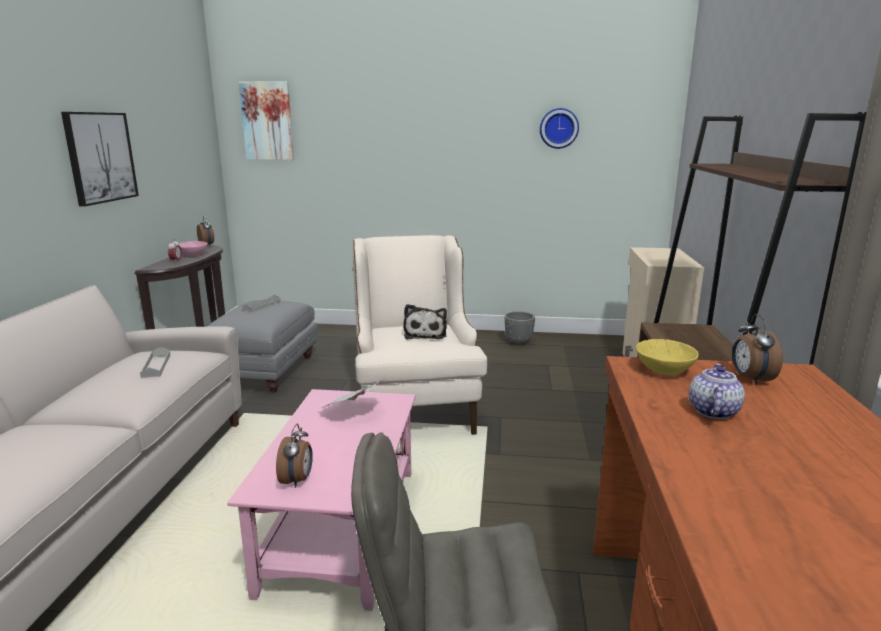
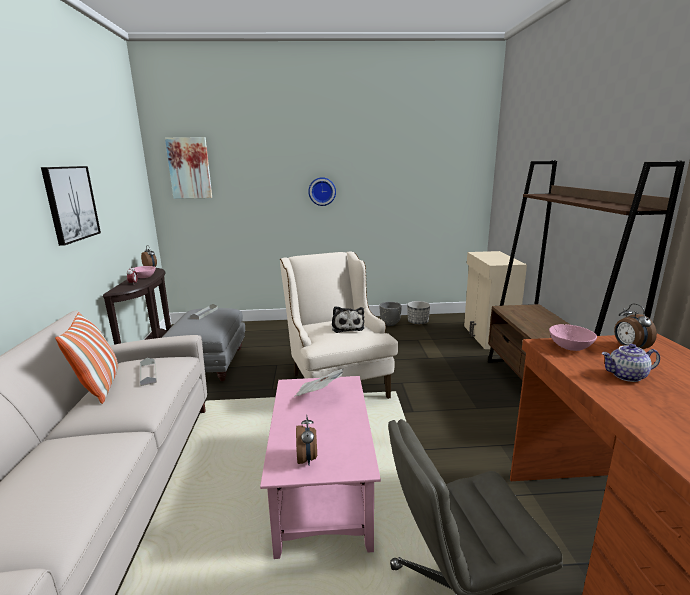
camera: 10 degrees left, 0 degrees up
(98, 374) = (100, 386): none -> pillow
(558, 128) = (411, 169): wall clock -> wall clock (322, 191)
(558, 343) = (418, 322): none -> planter
(664, 370) = (570, 346): yellow bowl -> pink bowl
(712, 411) = (626, 376): teapot -> teapot turned 105 degrees counterclockwise

